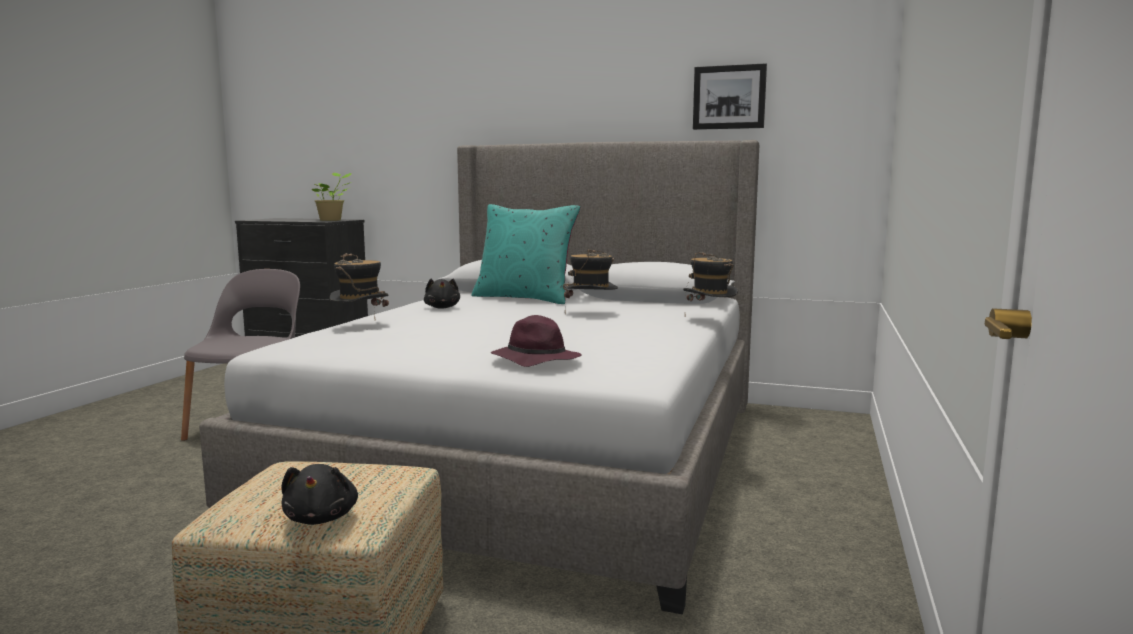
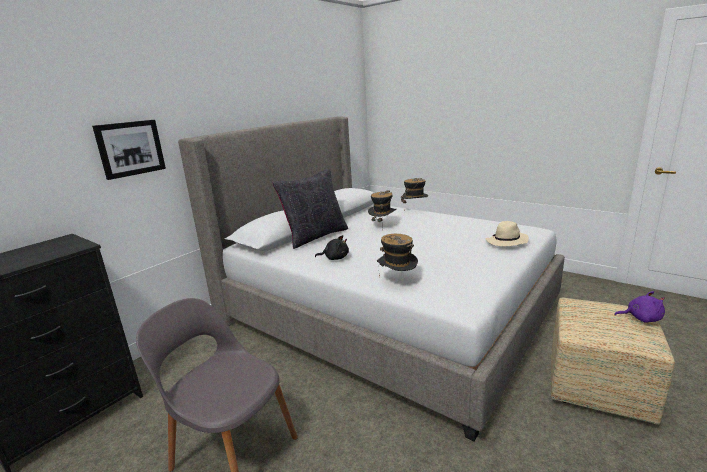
camera: 70 degrees left, 10 degrees up
(322, 518) = (641, 318): black plush toy -> purple plush toy
(332, 220) = (64, 244): potted plant -> none
(524, 298) = (315, 236): turquoise pillow -> black pillow
(534, 360) = (506, 242): purple hat -> beige hat
(729, 97) = (316, 92): picture -> picture (130, 148)

